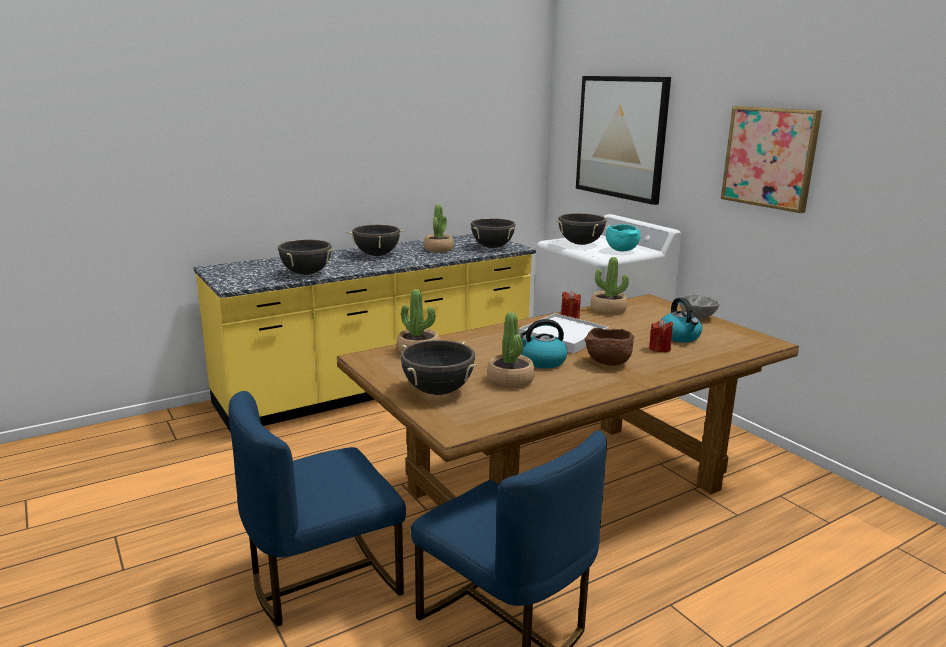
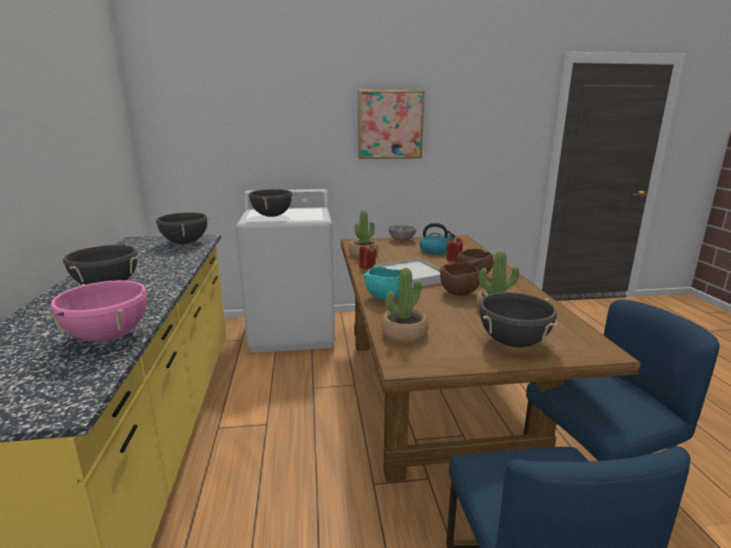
camera: 65 degrees left, 0 degrees up
(306, 273) = (109, 337): black cooking pot -> pink cooking pot
(438, 249) = (149, 260): potted plant -> none
(542, 361) = (459, 293): kettle -> brown bowl
(621, 137) = (241, 122): picture -> none
(621, 250) = (308, 212): turquoise bowl -> turquoise bowl (384, 298)

